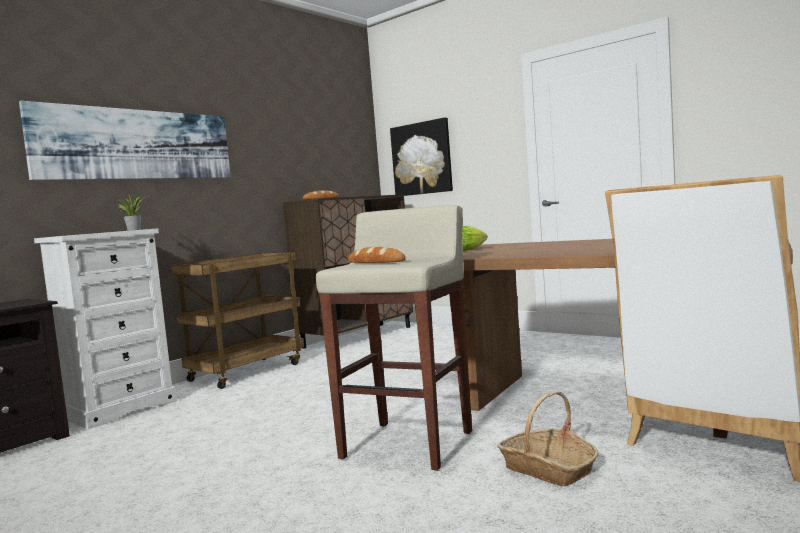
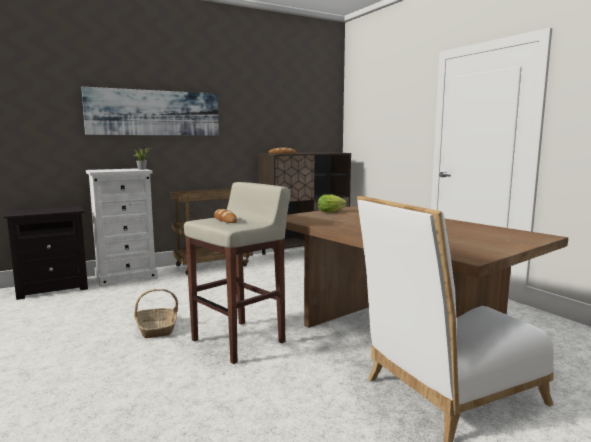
camera: 20 degrees right, 5 degrees up
(422, 158) = (368, 127): picture -> none
(548, 469) = (296, 382): basket -> basket (156, 329)

